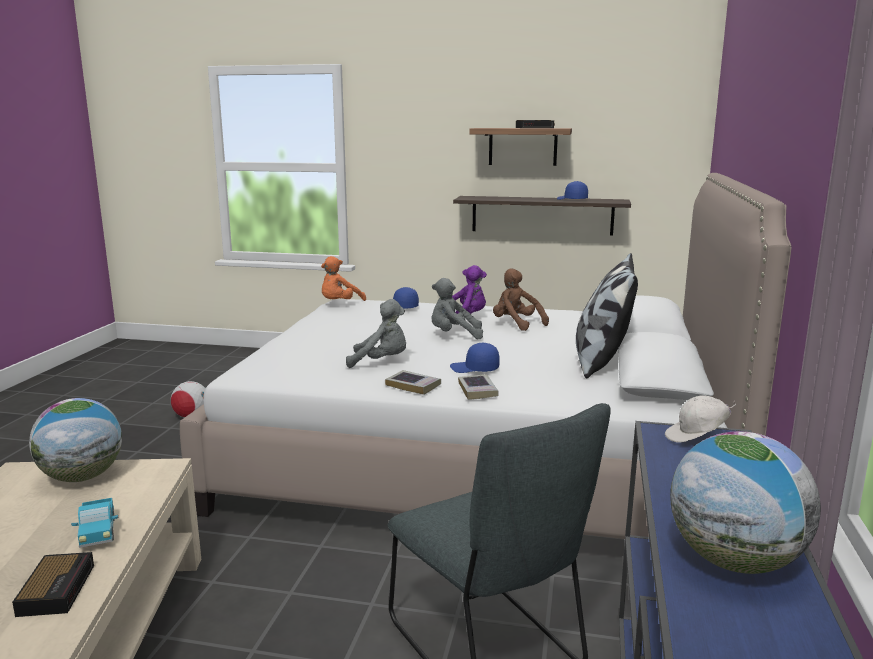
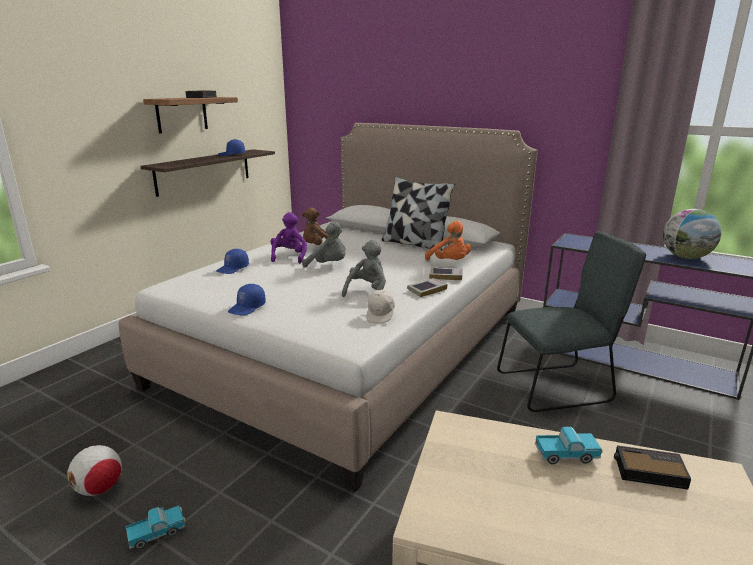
camera: 70 degrees left, 5 degrees up
(82, 477) = (456, 471): globe -> none
(144, 448) = (157, 533): none -> toy truck
(340, 304) = (175, 289): orange plush toy -> orange plush toy (450, 263)
(454, 335) = (328, 265): grey plush toy -> grey plush toy turned 90 degrees counterclockwise
(474, 369) = (406, 271): blue cap -> blue cap (247, 308)
(697, 437) = (573, 240): white cap -> white cap (381, 315)

